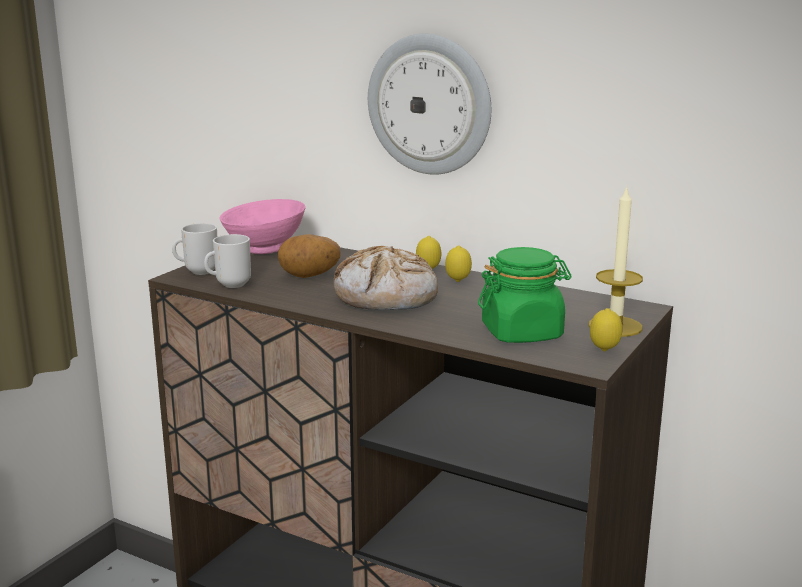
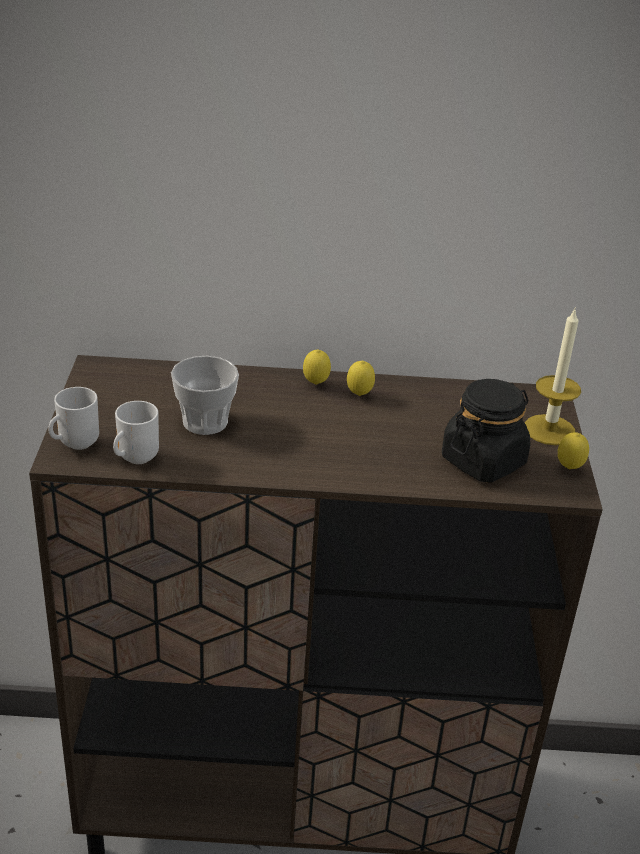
camera: 30 degrees left, 15 degrees up
(263, 249) = (107, 384): pink bowl -> none
(309, 276) = (205, 422): potato -> cup
(386, 297) = (315, 438): bread -> none
(430, 104) = (301, 205): wall clock -> none
(522, 333) = (483, 461): green jar -> black jar

